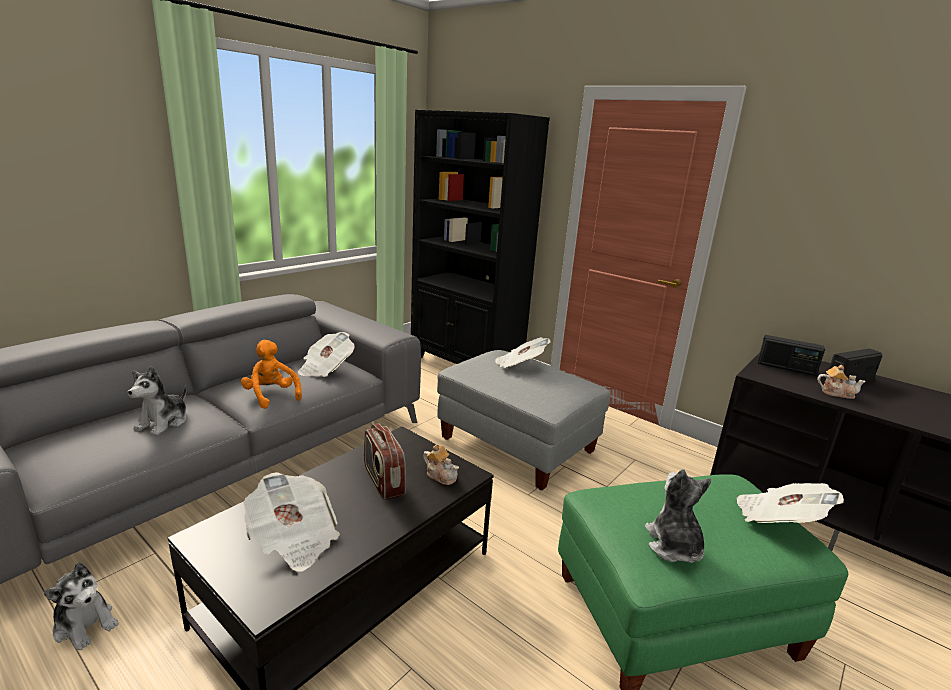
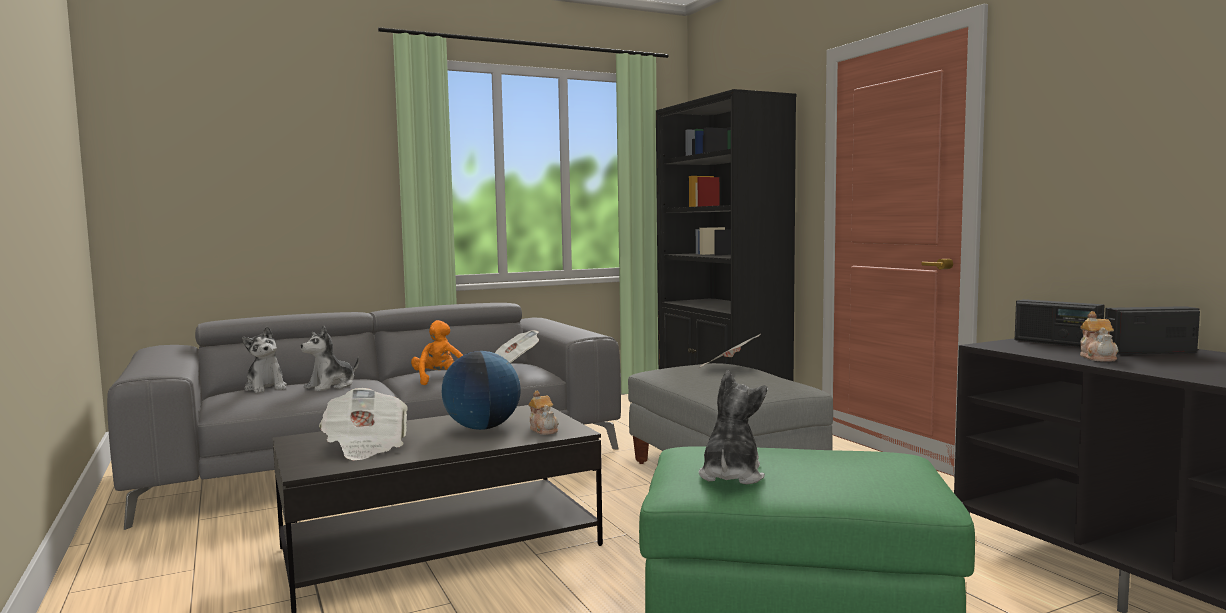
camera: 25 degrees right, 15 degrees down
(85, 624) = (212, 533): plush toy -> plush toy (266, 388)
(383, 481) = (482, 428): radio -> globe
(778, 520) = (907, 475): newspaper -> none
(836, 393) = (1098, 357): teapot -> teapot turned 60 degrees clockwise

